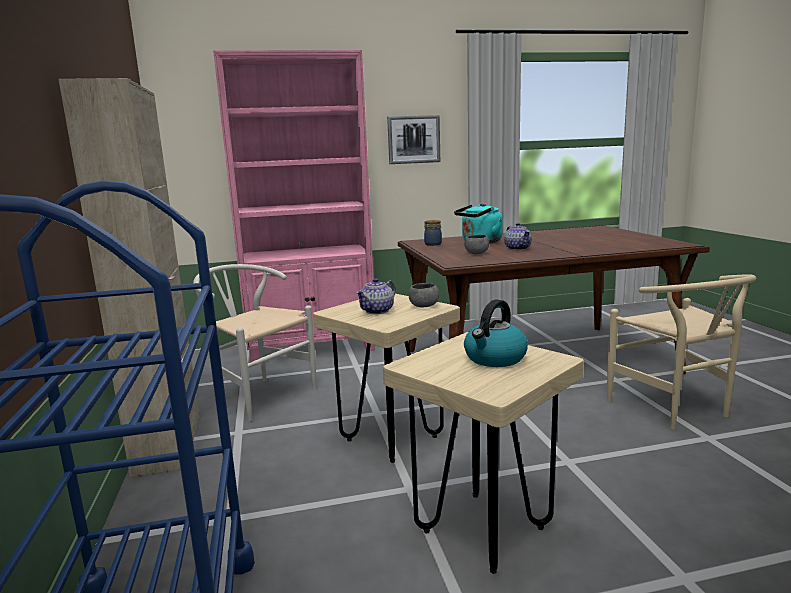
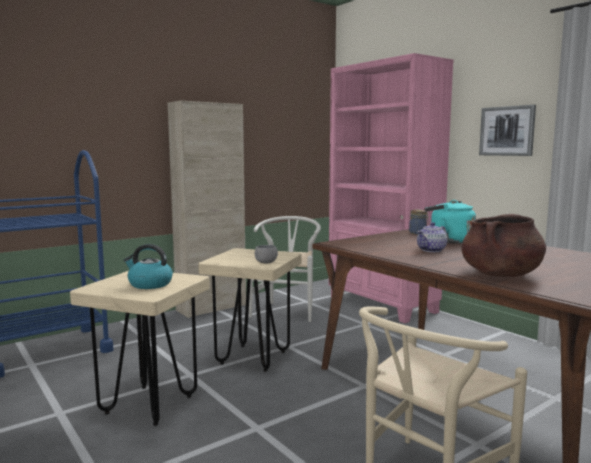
camera: 65 degrees right, 5 degrees down
(377, 311) = (246, 256): teapot -> none
(476, 253) = (388, 243): grey bowl -> none
(617, 247) = (500, 274): none -> brown cooking pot

